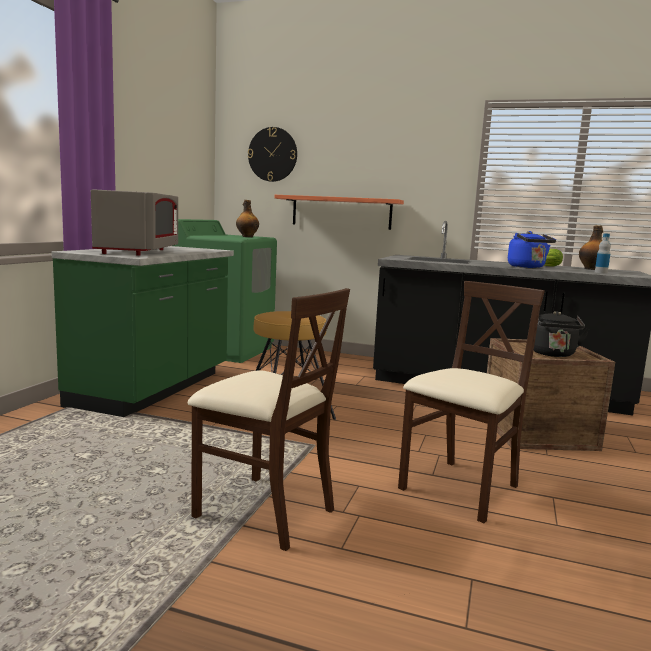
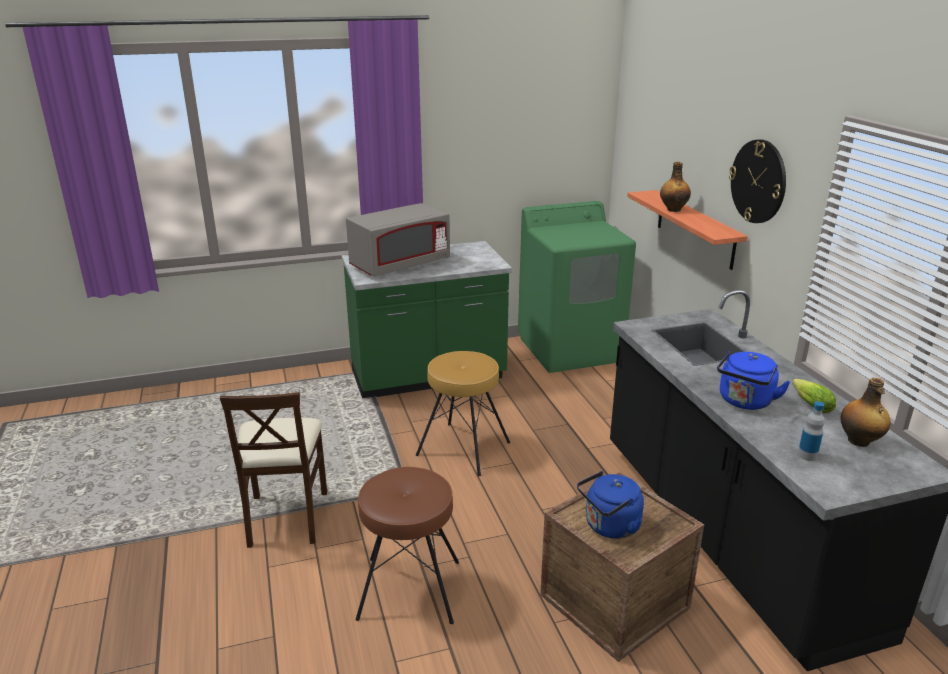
camera: 55 degrees right, 15 degrees up
(247, 237) = (591, 237): bottle -> bottle (673, 209)
(272, 154) = (652, 136): wall clock -> wall clock (758, 181)
(461, 489) = (409, 590): beige chair -> brown stool
(553, 354) = (609, 527): black kettle -> blue kettle

